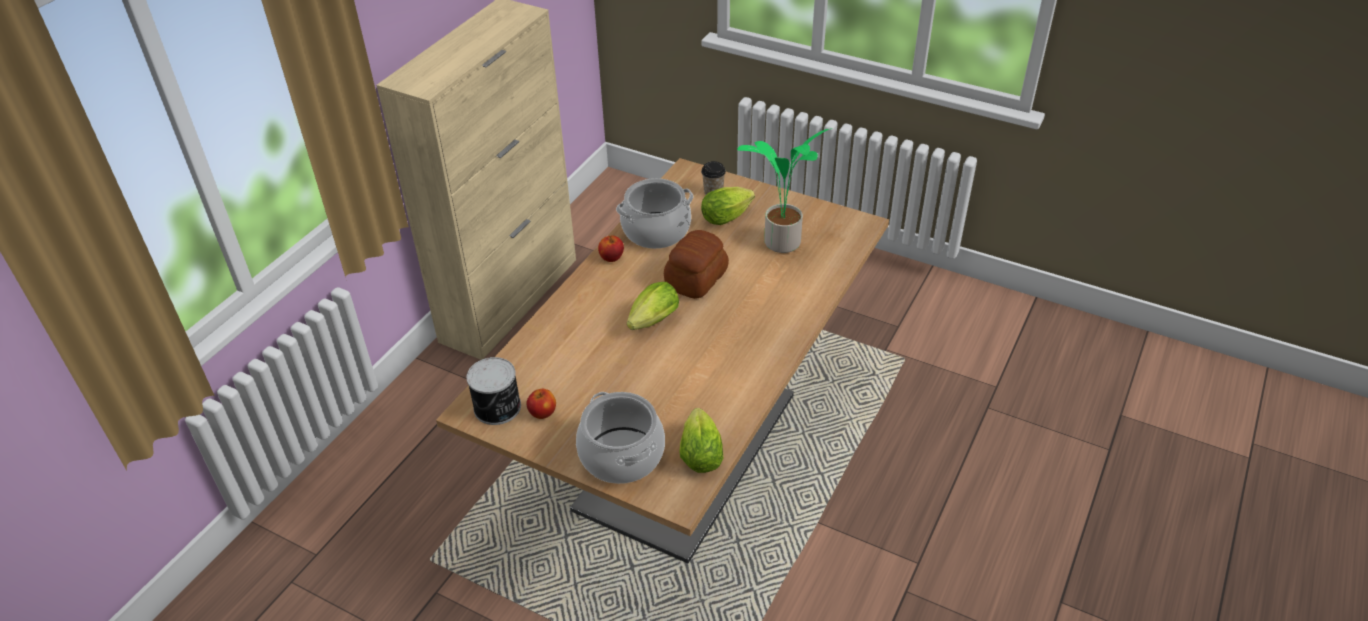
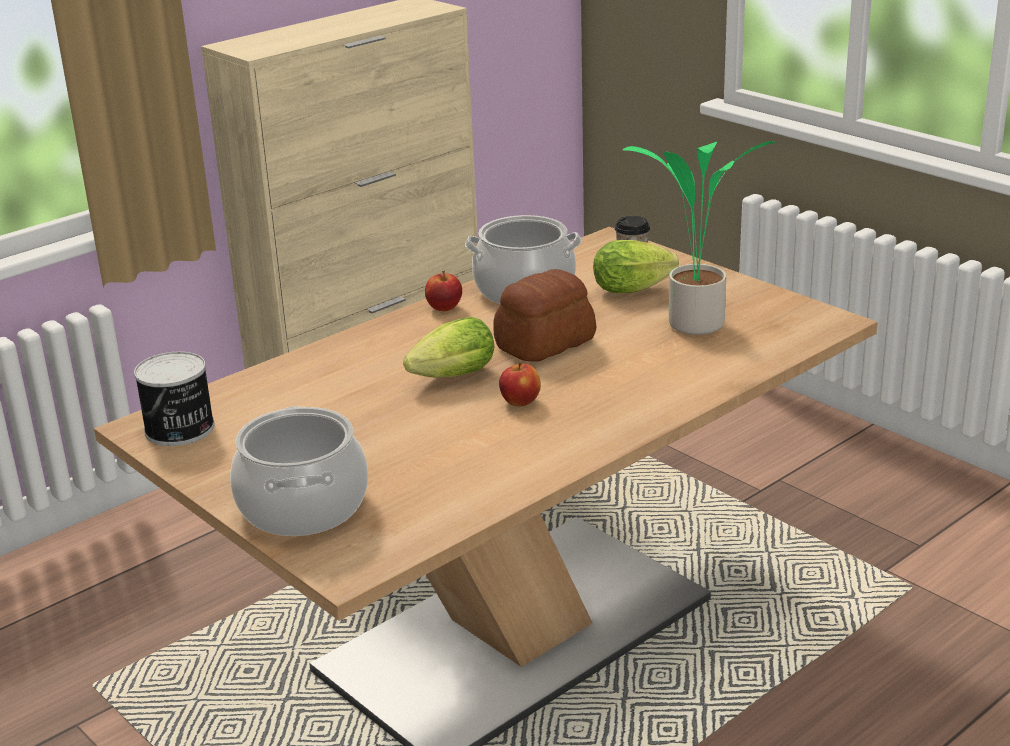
camera: 20 degrees right, 15 degrees down
(542, 413) = (232, 444): apple -> apple (520, 402)
(700, 452) = (416, 523): lettuce -> none

